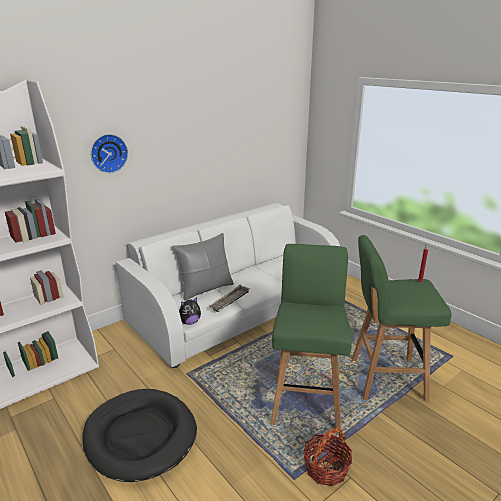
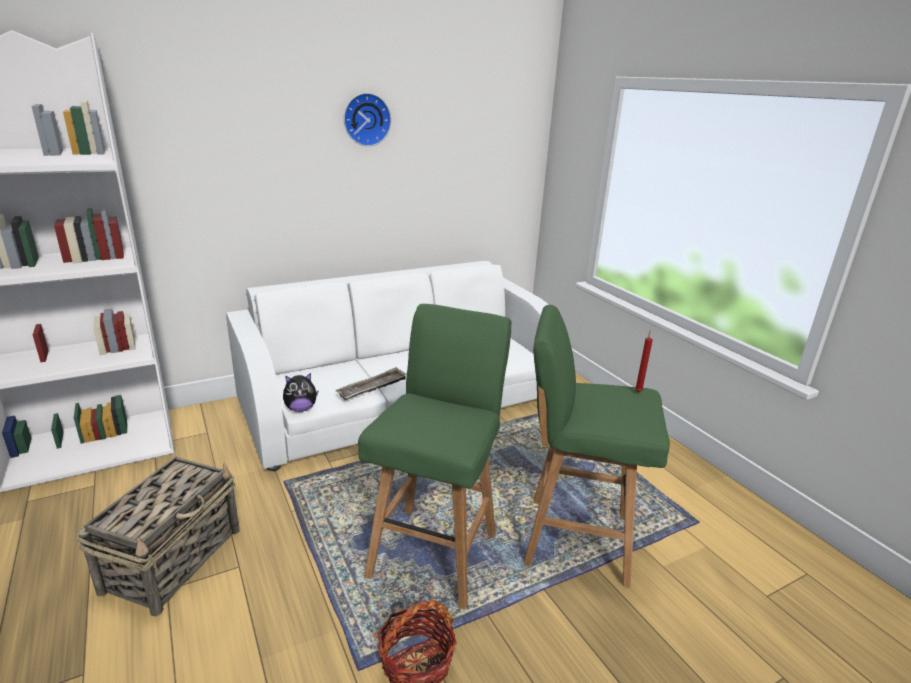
camera: 10 degrees right, 0 degrees up
(108, 153) = (221, 156): wall clock -> wall clock (366, 119)
(140, 436) = (174, 558): black dog bed -> basket
(205, 289) = (349, 367): grey pillow -> none

